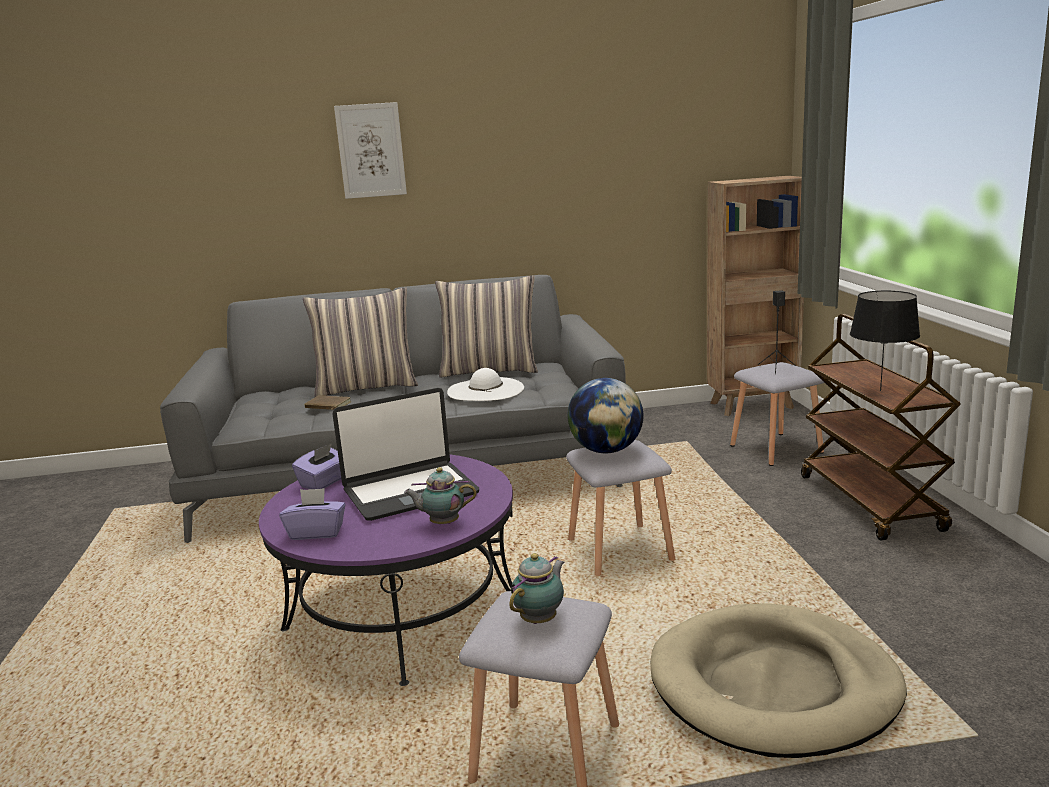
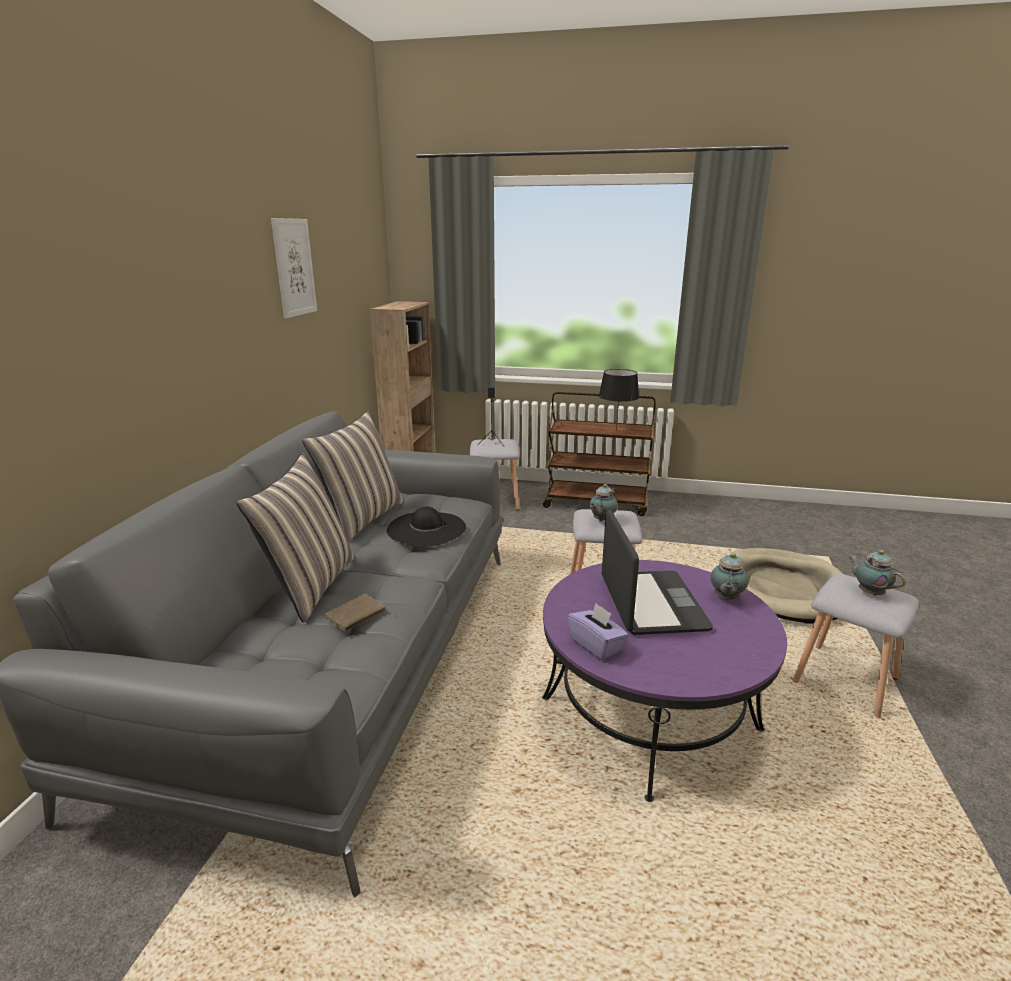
camera: 70 degrees left, 5 degrees up
(316, 532) = (723, 661): purple tissue box -> none
(371, 150) = (148, 284): picture -> picture (294, 267)
(485, 390) = (426, 528): white hat -> black hat
(606, 450) = (601, 520): globe -> teapot

